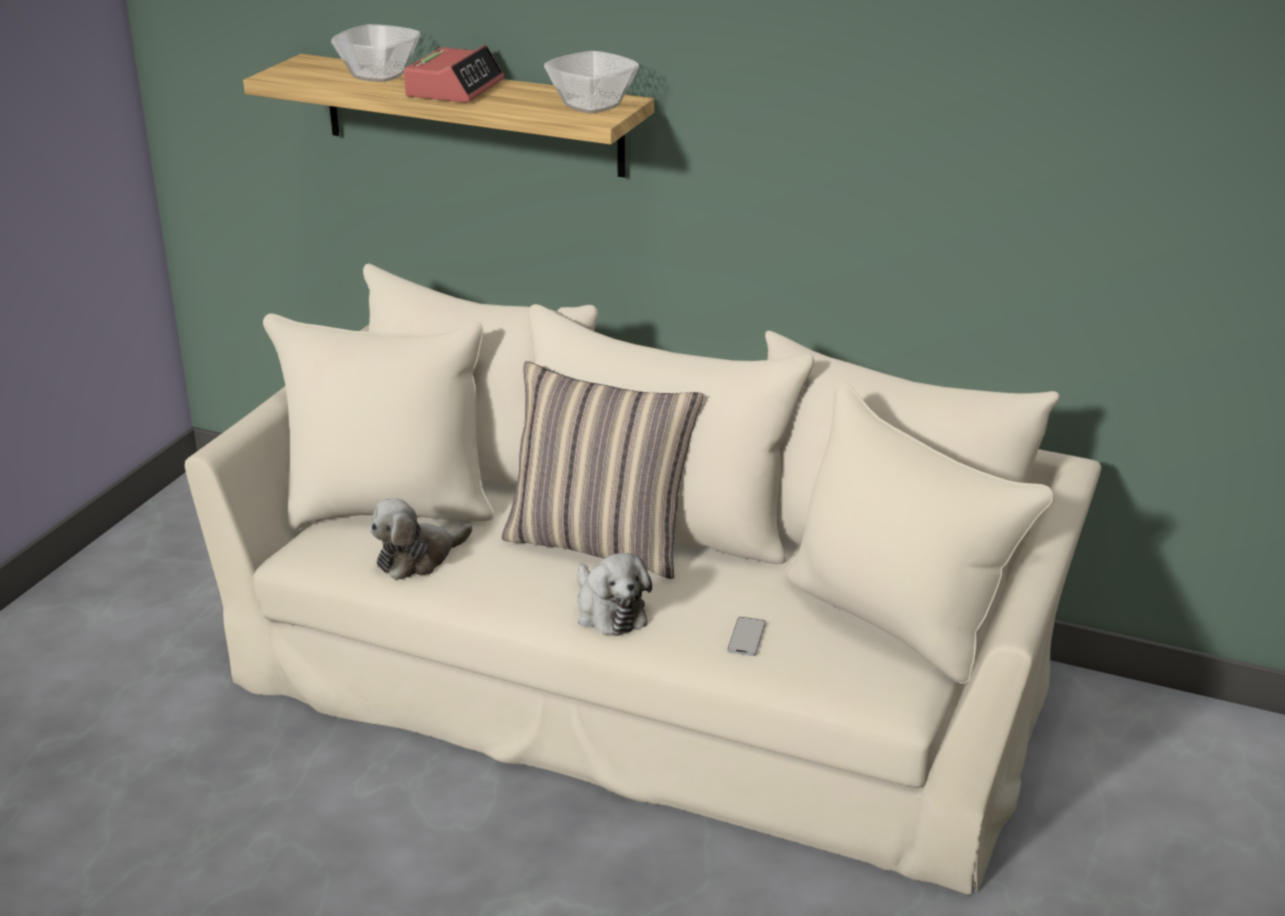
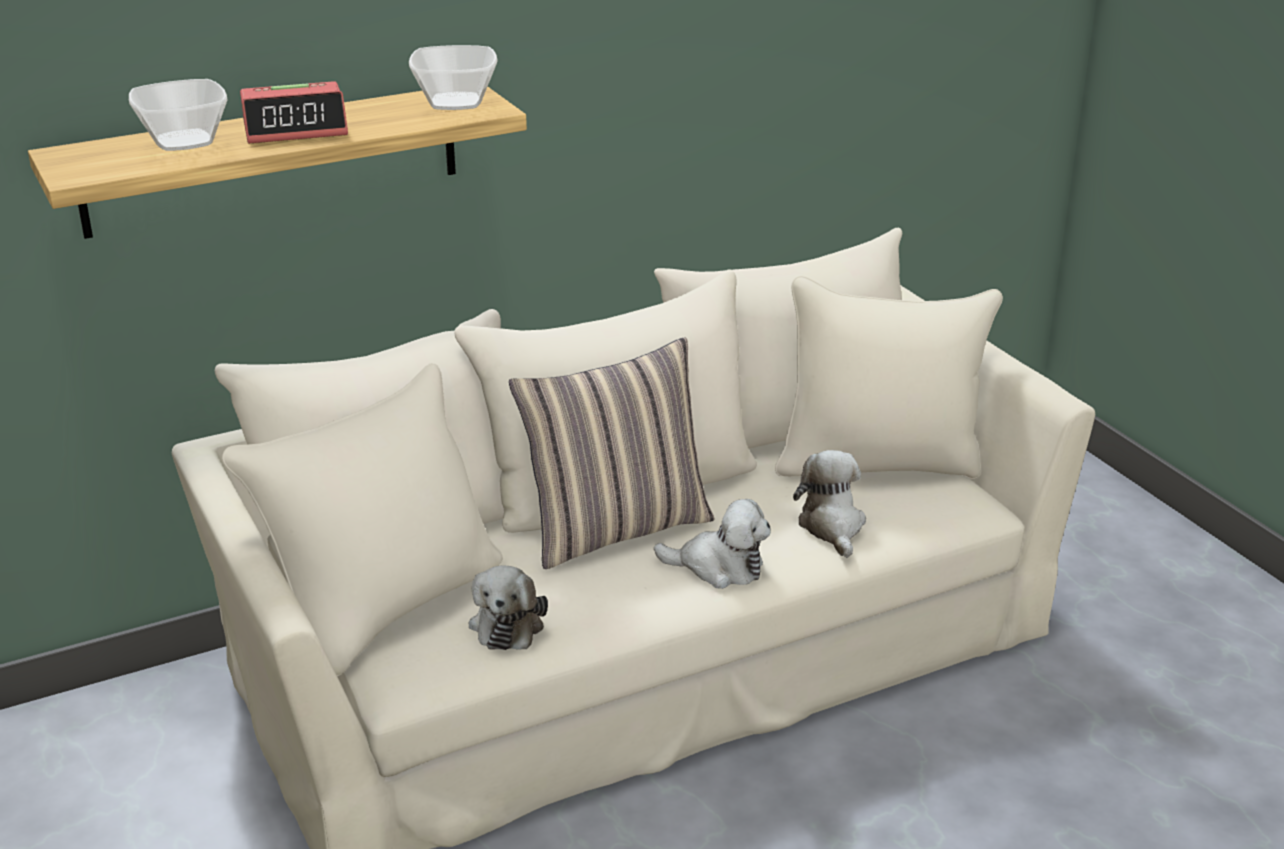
camera: 50 degrees left, 0 degrees up
(455, 88) = (296, 128): alarm clock -> alarm clock turned 105 degrees clockwise
(746, 637) = (832, 526): phone -> plush toy

